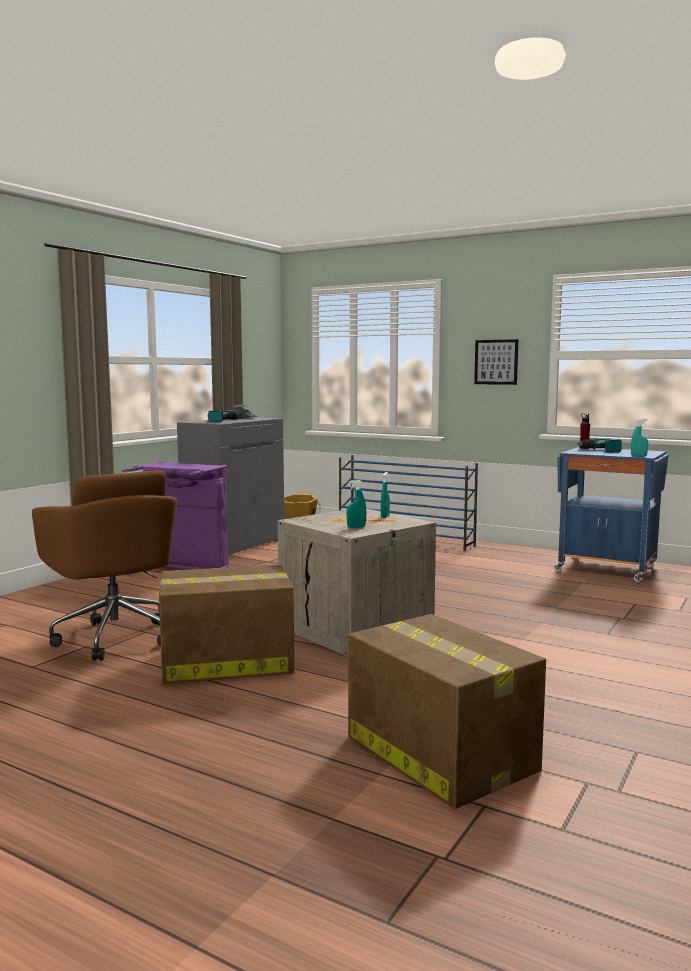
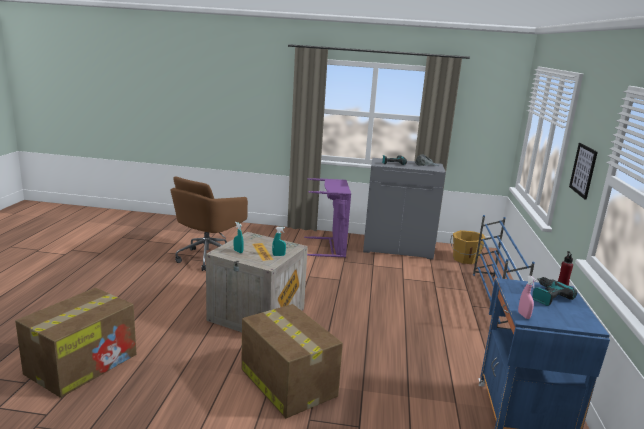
camera: 65 degrees right, 10 degrees up
(224, 662) = (186, 289): cardboard box -> cardboard box (287, 381)
(638, 456) = (523, 315): turquoise spray bottle -> pink spray bottle

